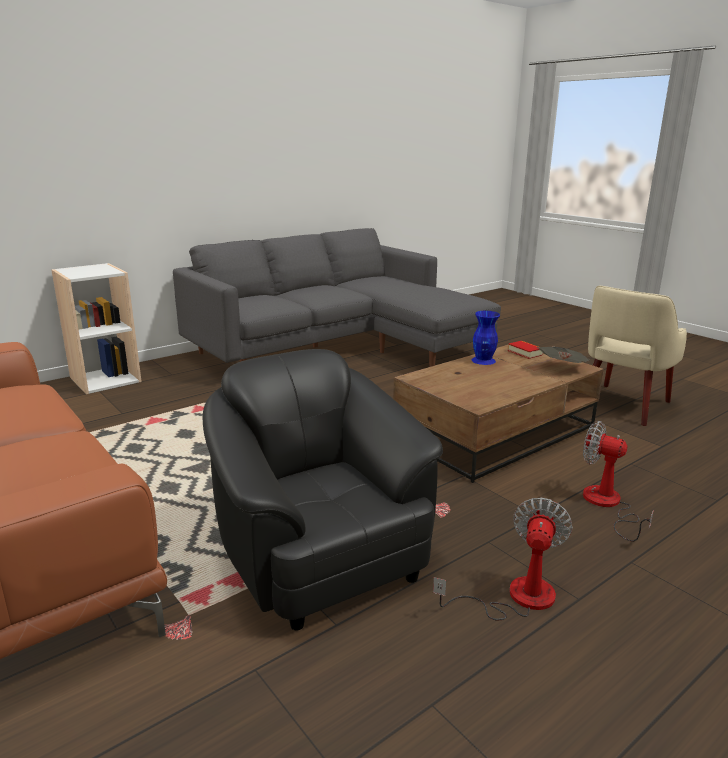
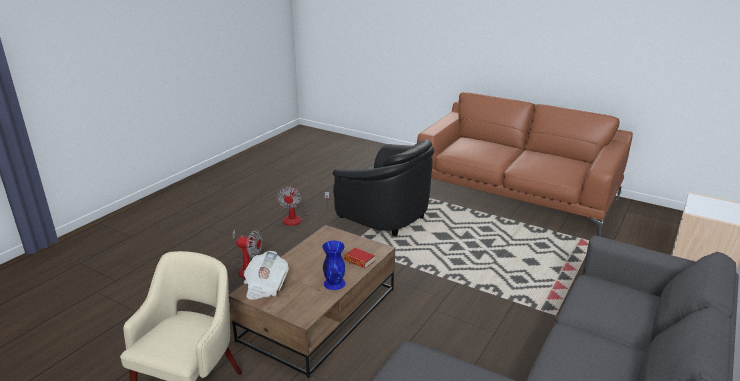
camera: 160 degrees right, 5 degrees up
(525, 353) = (297, 305): book -> book (359, 261)

